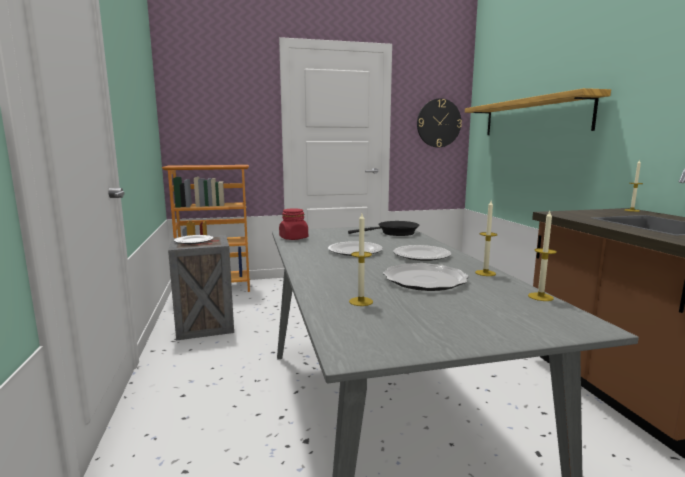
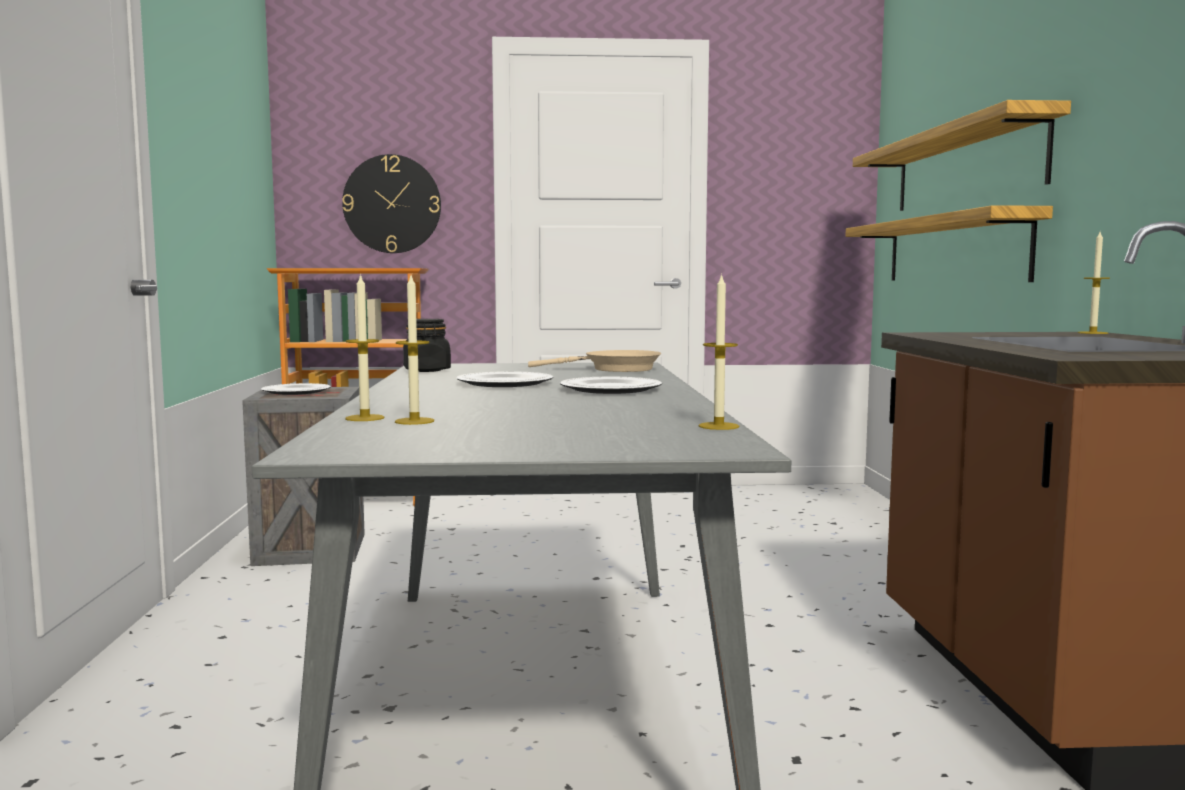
camera: 10 degrees right, 5 degrees down
(294, 238) = (427, 370): red jar -> black jar
(394, 233) = (615, 369): black frying pan -> beige frying pan
(425, 280) = (561, 408): plate -> none
(438, 123) = (808, 190): wall clock -> wall clock (392, 204)
(485, 273) = (680, 406): candle -> candle (365, 418)
(524, 158) = (953, 250): none -> shelf

